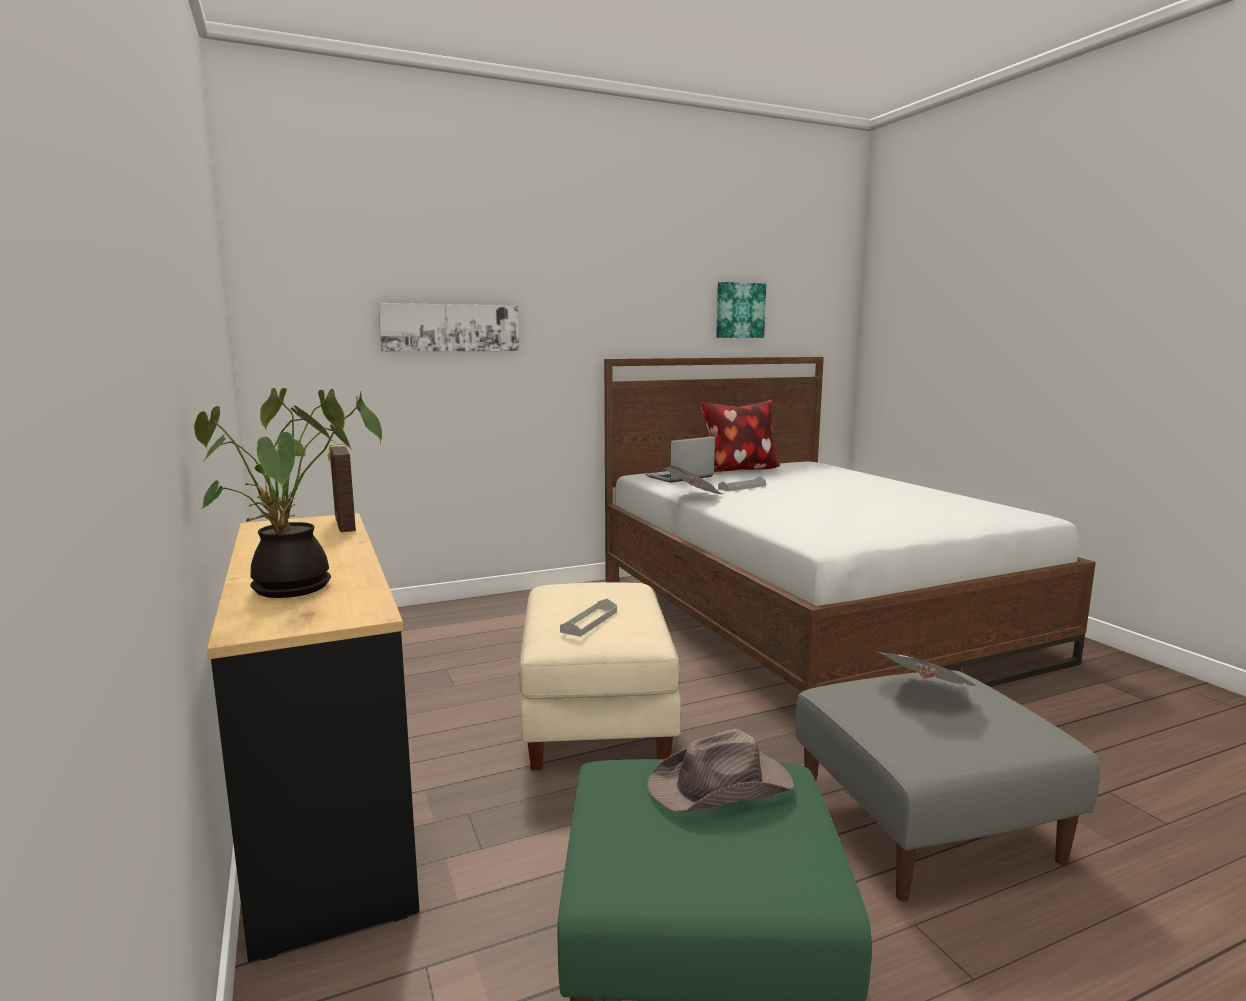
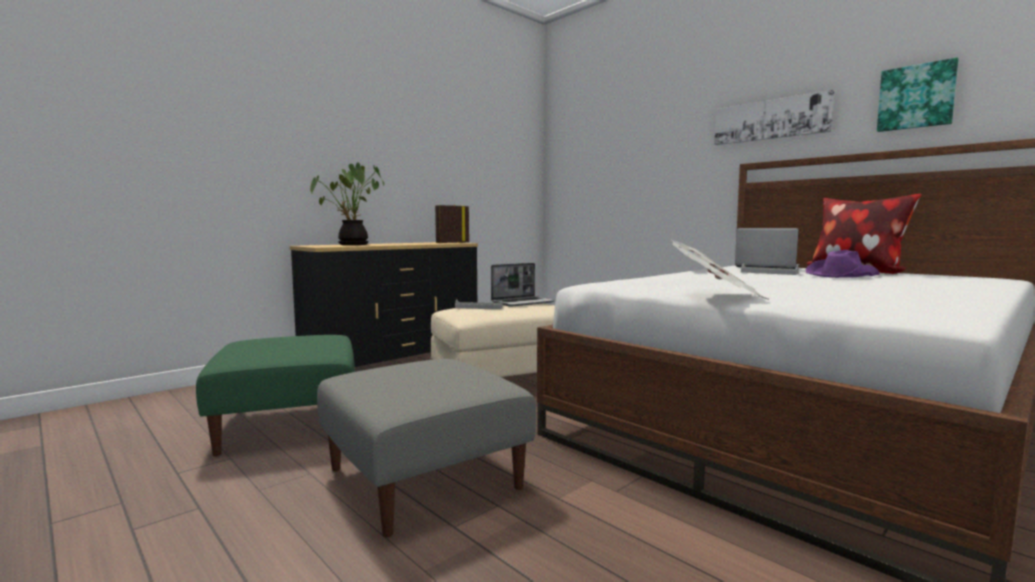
camera: 70 degrees right, 5 degrees down
(450, 328) = (636, 152): picture -> picture (770, 120)
(569, 593) = (523, 302): none -> laptop
(722, 786) = (312, 346): brown hat -> none
(779, 480) = (841, 275): none -> purple hat
(926, 694) = (452, 377): newspaper -> newspaper (722, 296)

